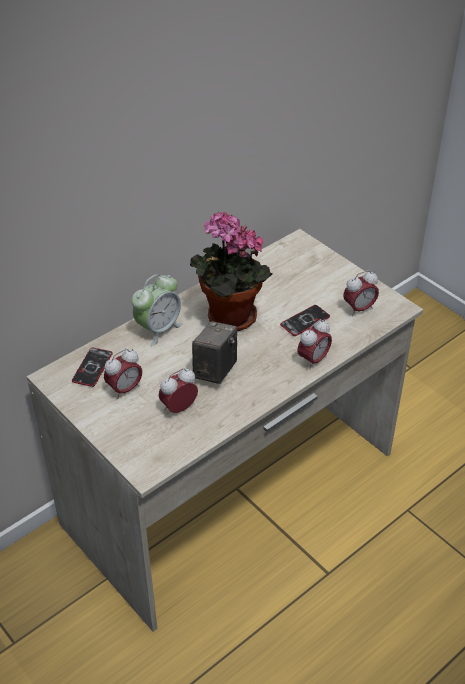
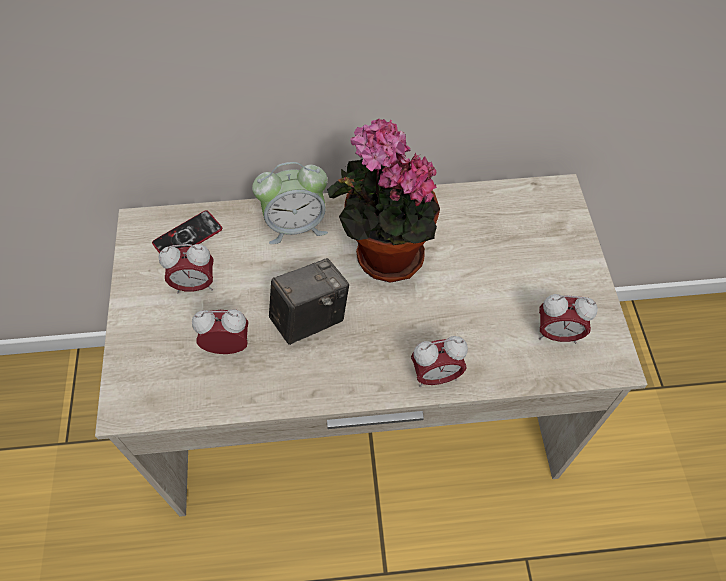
camera: 35 degrees right, 15 degrees up
(305, 321) = (472, 312): phone -> none

